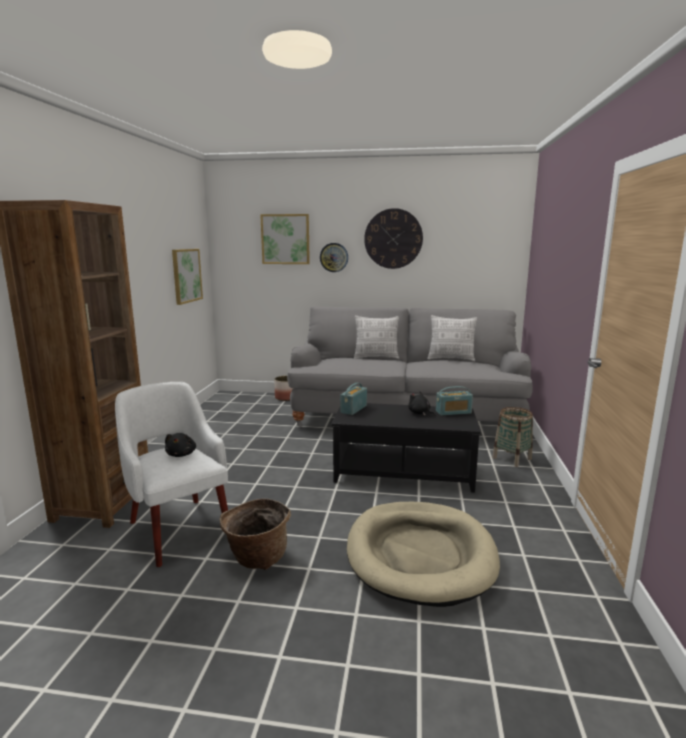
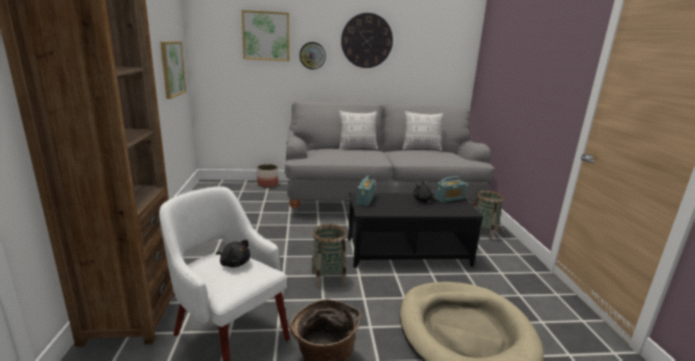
camera: 15 degrees left, 5 degrees up
(181, 454) = (234, 263): black plush toy -> black plush toy turned 45 degrees counterclockwise
(300, 489) = (328, 278): none -> basket

